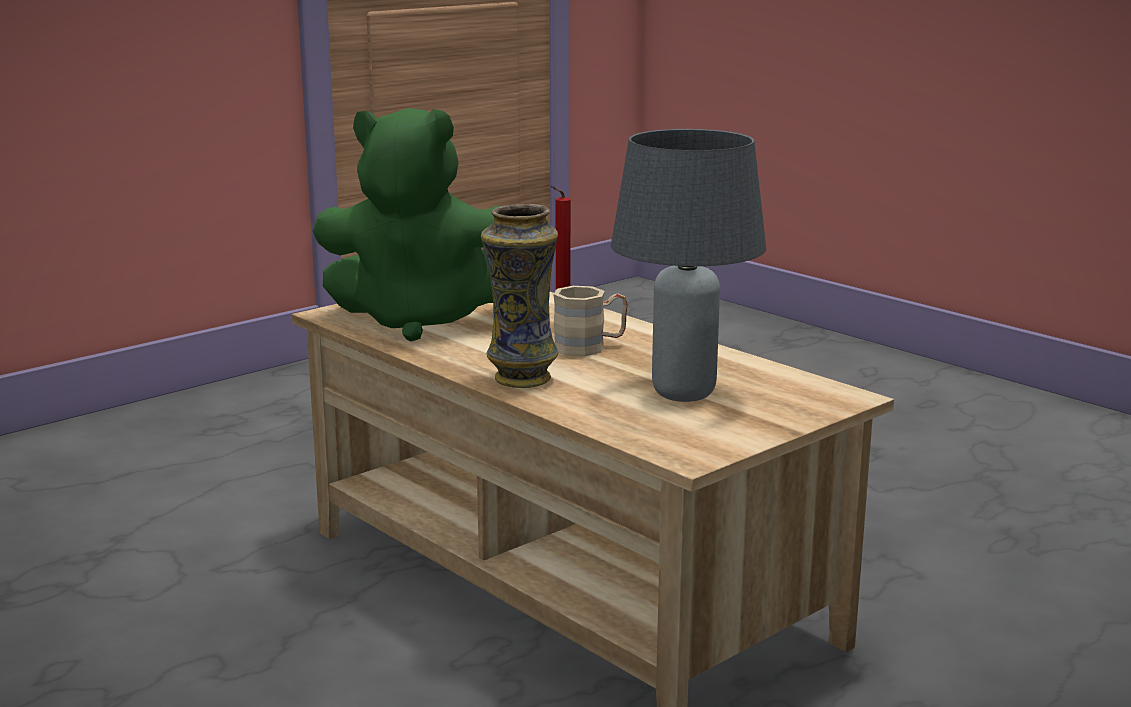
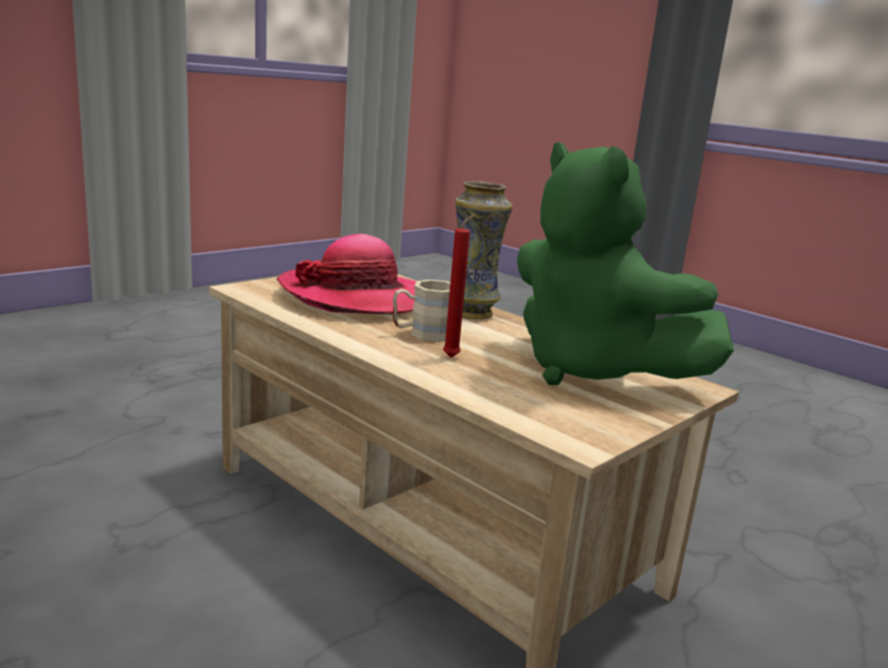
camera: 175 degrees right, 0 degrees up
(424, 321) = (591, 371): green plush toy -> green plush toy turned 135 degrees counterclockwise
(682, 393) = (357, 297): grey table lamp -> hat

